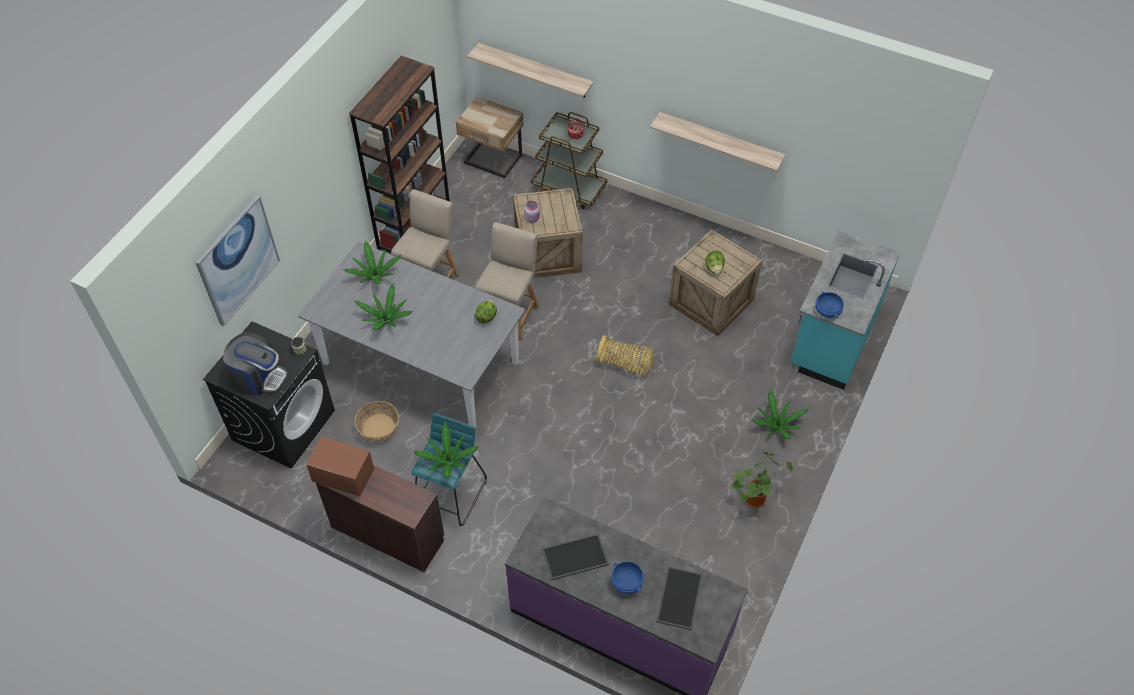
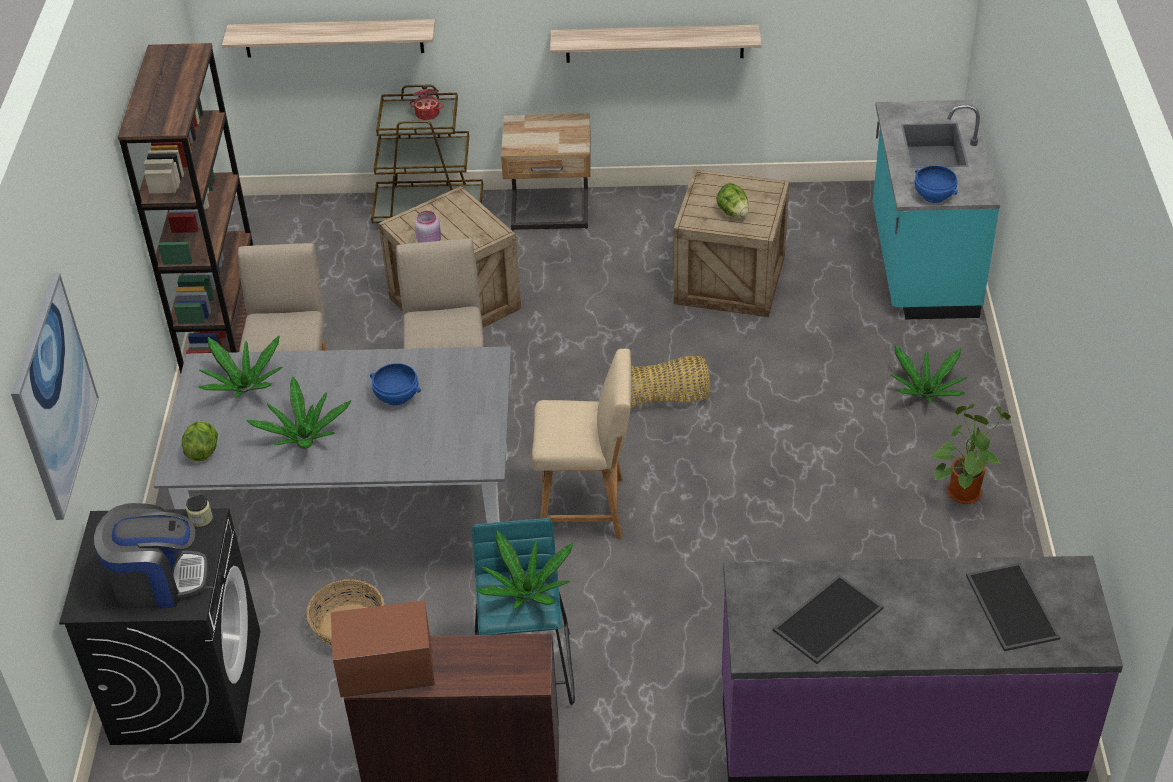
camera: 25 degrees left, 10 degrees down
(487, 317) = (460, 377): lettuce -> lettuce (202, 451)
(492, 161) = (290, 218): beige nightstand -> beige nightstand (550, 213)
(540, 413) = (587, 508): none -> beige chair
(626, 583) = (925, 621): blue bowl -> blue bowl (396, 397)

